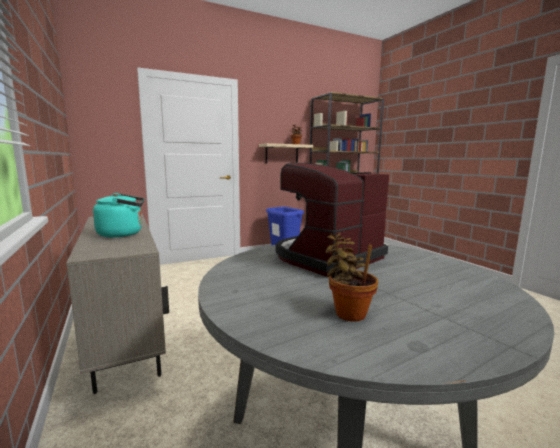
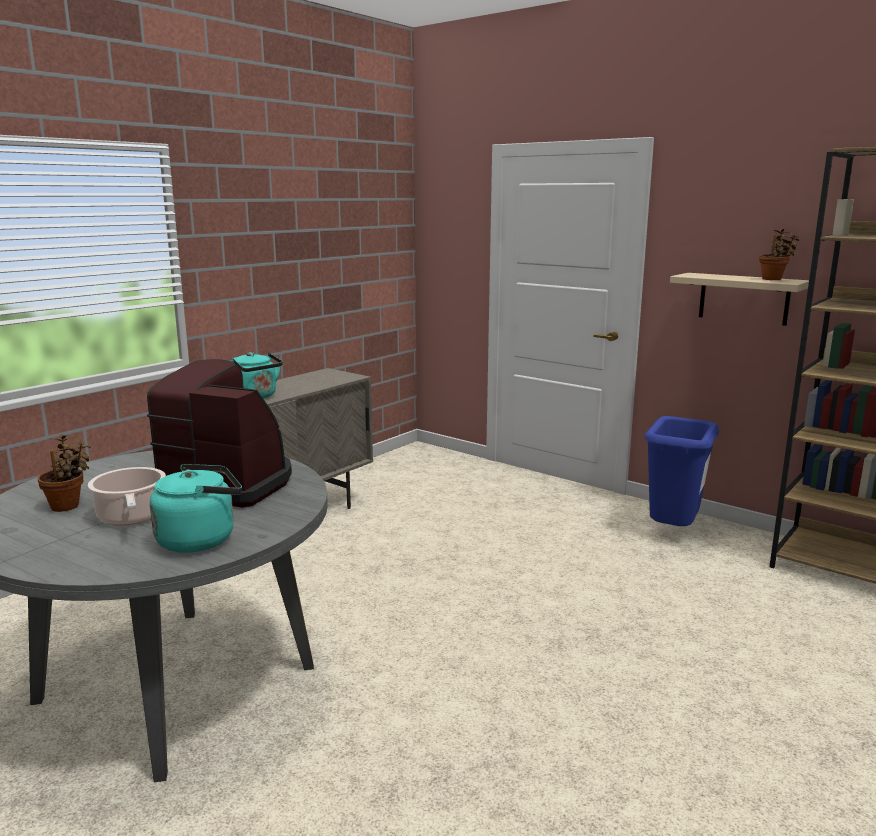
camera: 65 degrees right, 5 degrees up
(393, 288) = (132, 517): none -> cooking pot
(441, 271) = (201, 539): none -> turquoise kettle

